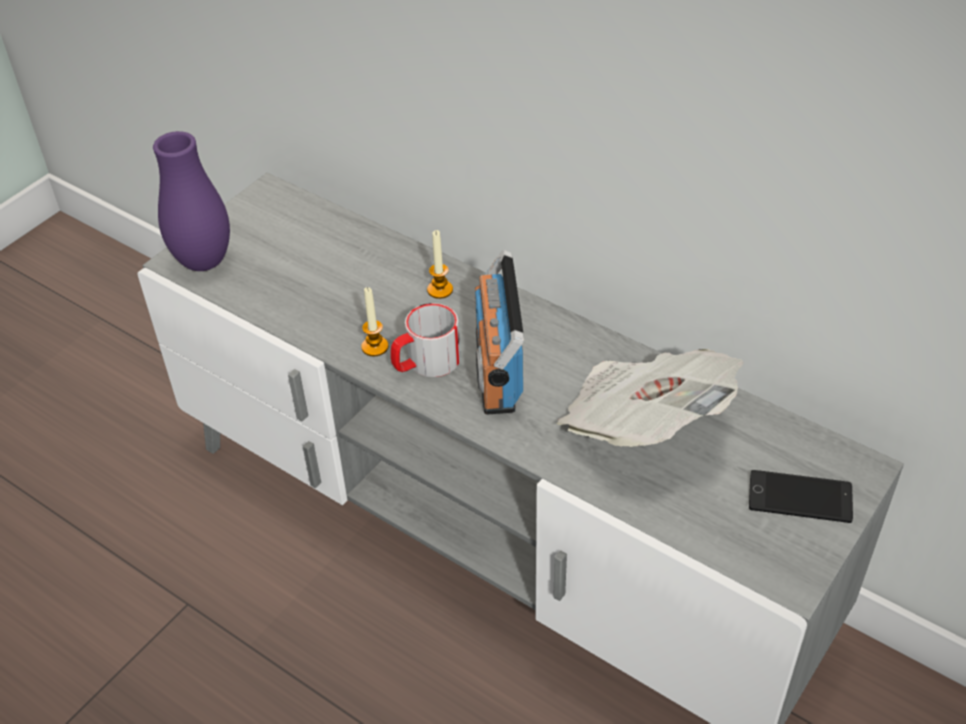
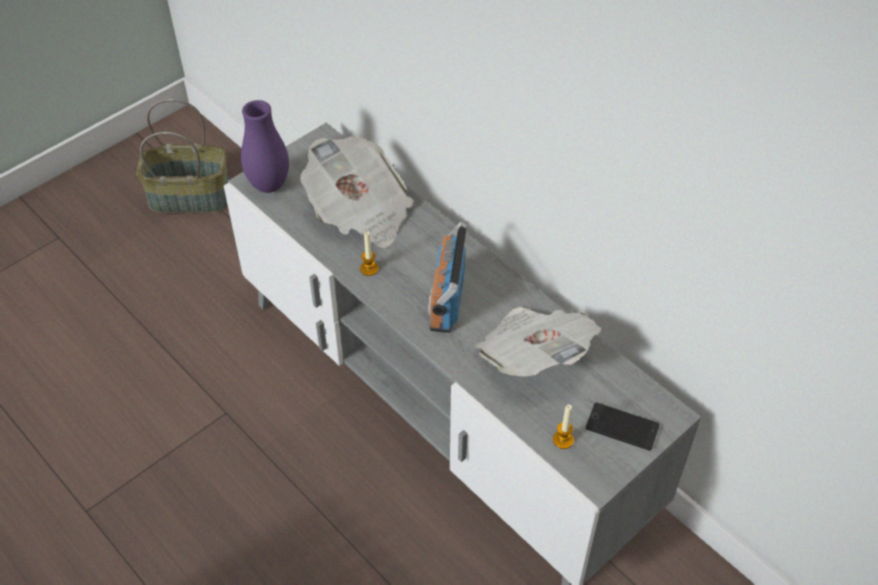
camera: 10 degrees right, 5 degrees up
(83, 324) = (191, 196): none -> basket
(342, 276) = (360, 212): none -> newspaper
(425, 362) = (400, 286): mug -> none
(440, 290) = (423, 234): candle -> candle (563, 440)

